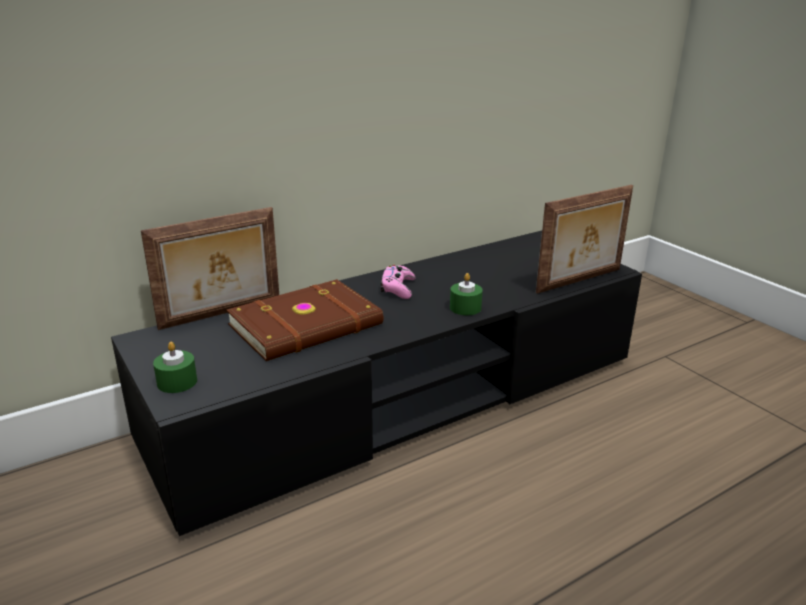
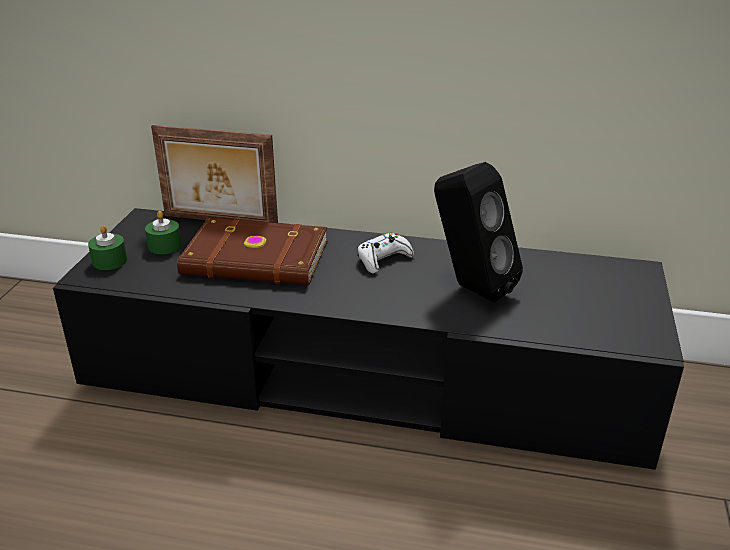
camera: 45 degrees right, 5 degrees up
(398, 288) = (383, 259): pink game controller -> white game controller
(465, 308) = (405, 306): green candle -> green candle (164, 246)
(480, 282) = (470, 288): none -> black speaker
(580, 281) = (580, 338): picture frame -> none

